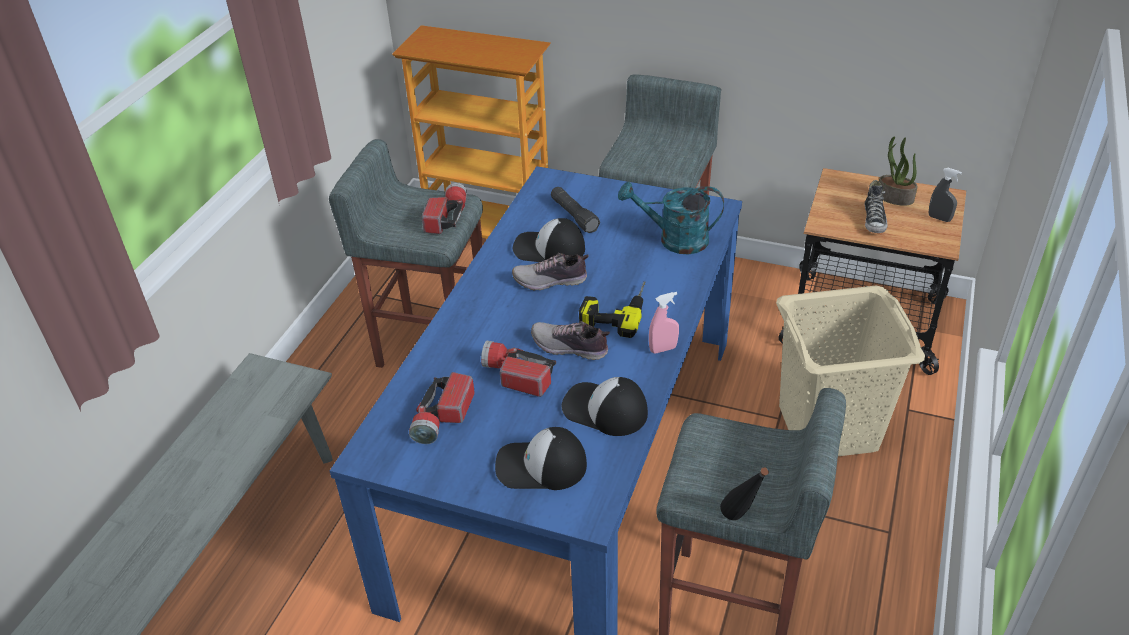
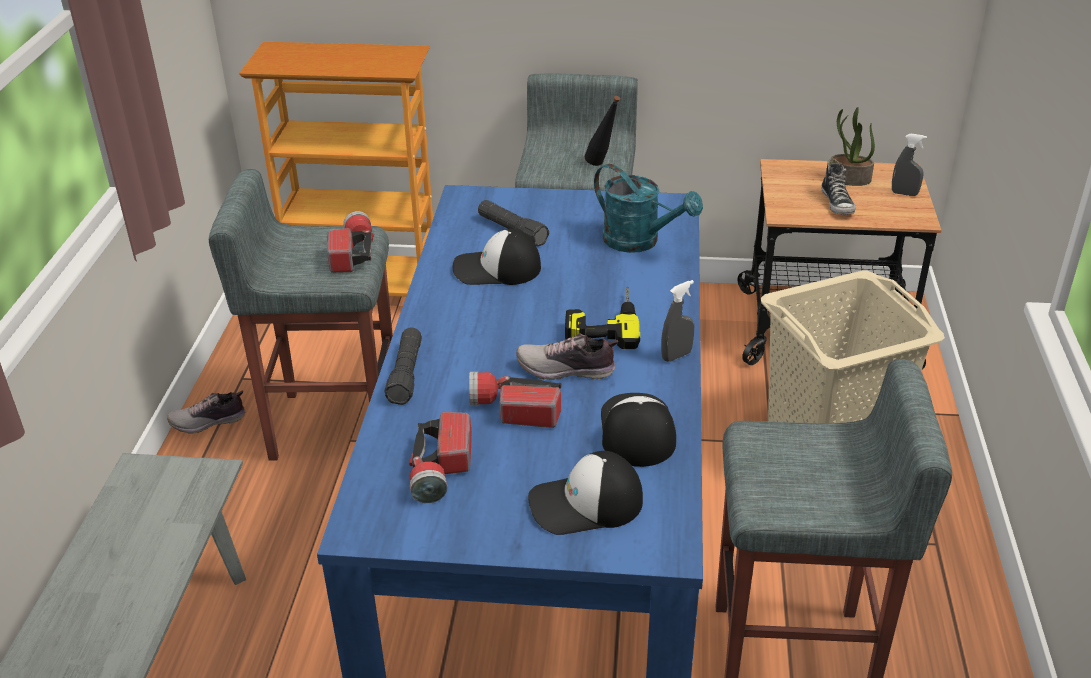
camera: 15 degrees left, 5 degrees down
(445, 332) = (406, 374): none -> black flashlight
(551, 281) = (513, 302): shoe -> shoe (209, 422)
(604, 410) = (636, 430): cap -> cap turned 75 degrees clockwise
(663, 349) = (676, 356): pink spray bottle -> grey spray bottle
(674, 240) = (640, 242): turquoise watering can -> turquoise watering can turned 135 degrees counterclockwise
(740, 521) = (839, 527): black bottle -> black bottle (602, 165)

